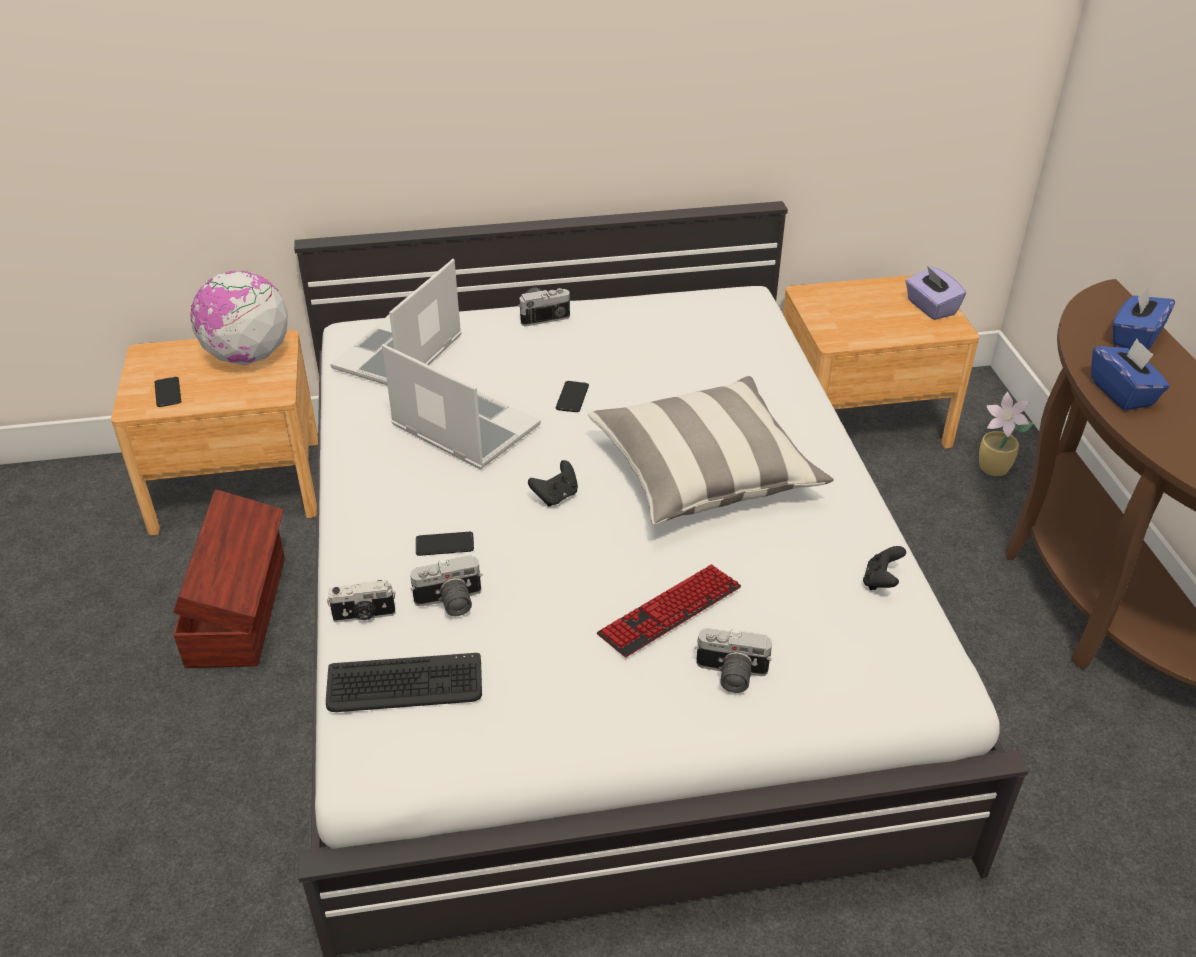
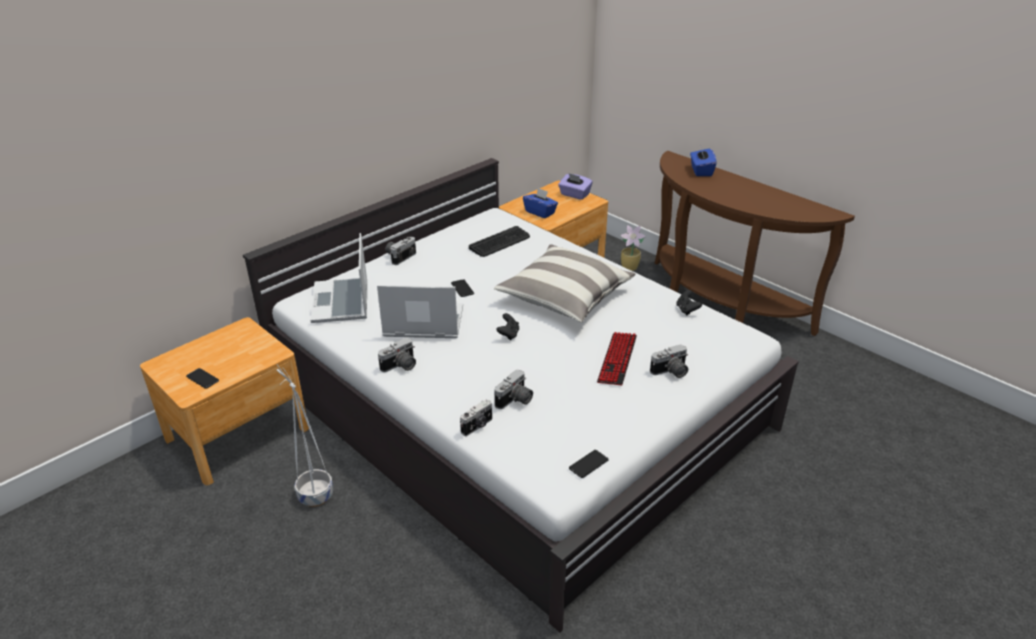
camera: 35 degrees left, 5 degrees down
(240, 609) = (314, 495): brown storage box -> white planter
(248, 357) = (233, 341): globe -> none
(368, 479) = (400, 366): none -> camera
(405, 685) = (537, 444): keyboard -> keyboard (500, 242)
(444, 544) = (479, 378): phone -> phone (588, 464)
(1122, 393) = (720, 193): blue tissue box -> blue tissue box (540, 212)

